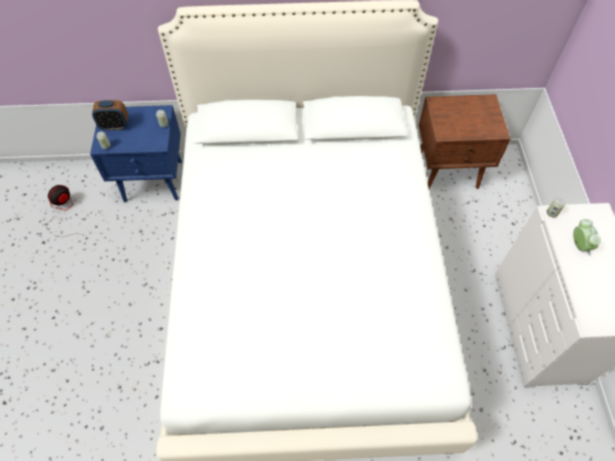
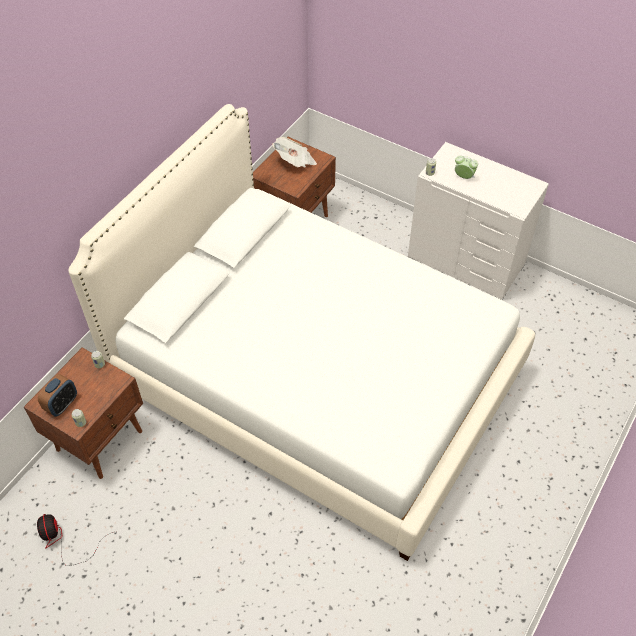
camera: 55 degrees left, 5 degrees down
(154, 181) = (101, 439): blue nightstand -> brown nightstand
(473, 115) = (295, 161): none -> newspaper

